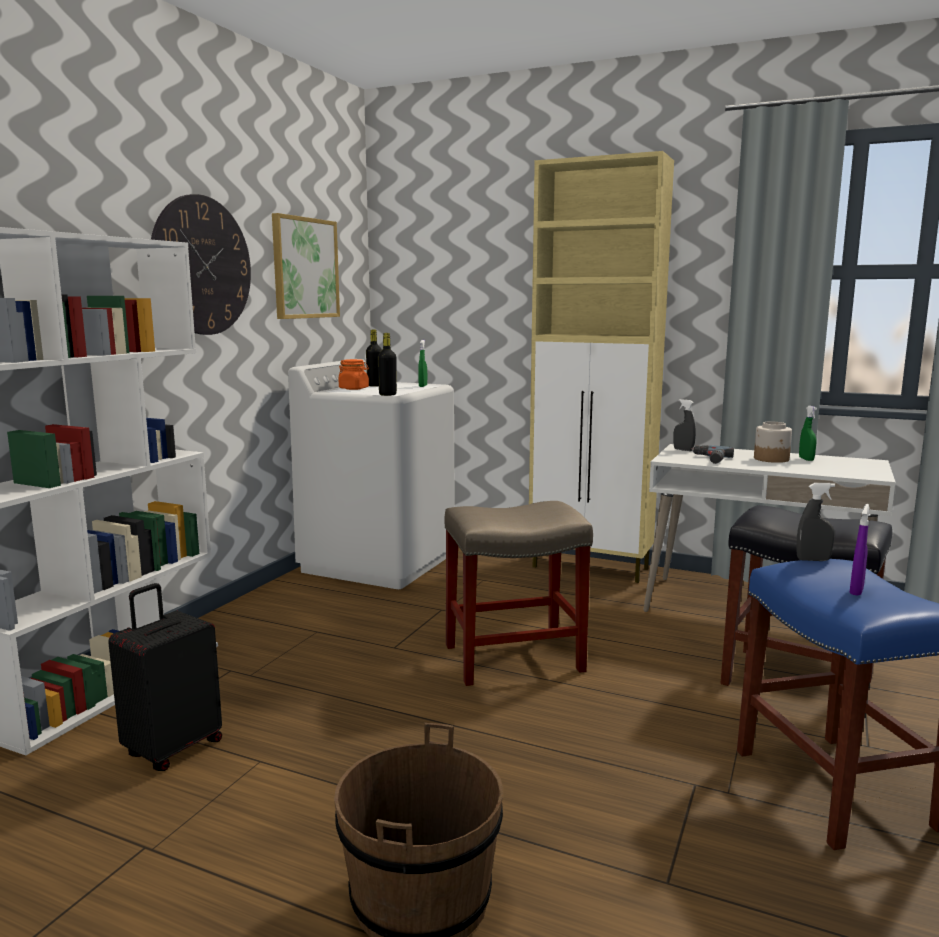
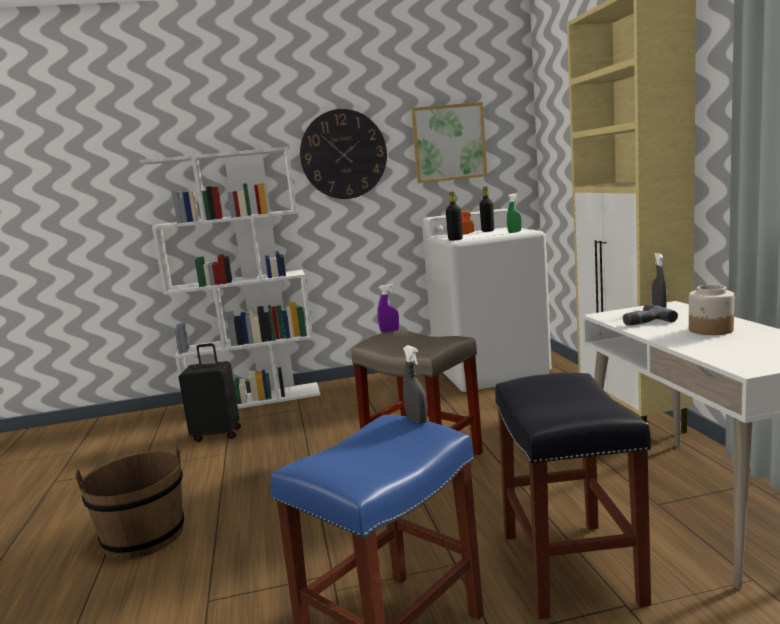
camera: 55 degrees right, 0 degrees up
(806, 459) = (753, 336): green spray bottle -> none
(856, 591) = (362, 450): purple spray bottle -> purple spray bottle (389, 331)

